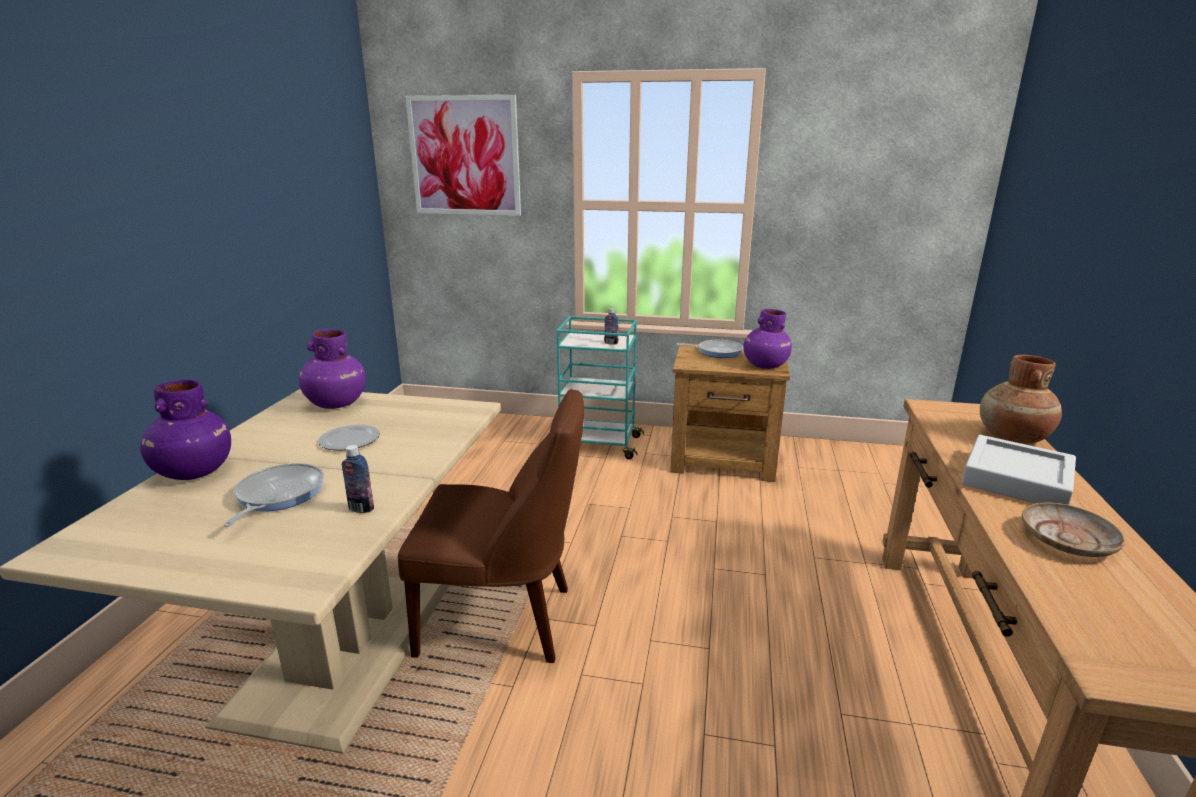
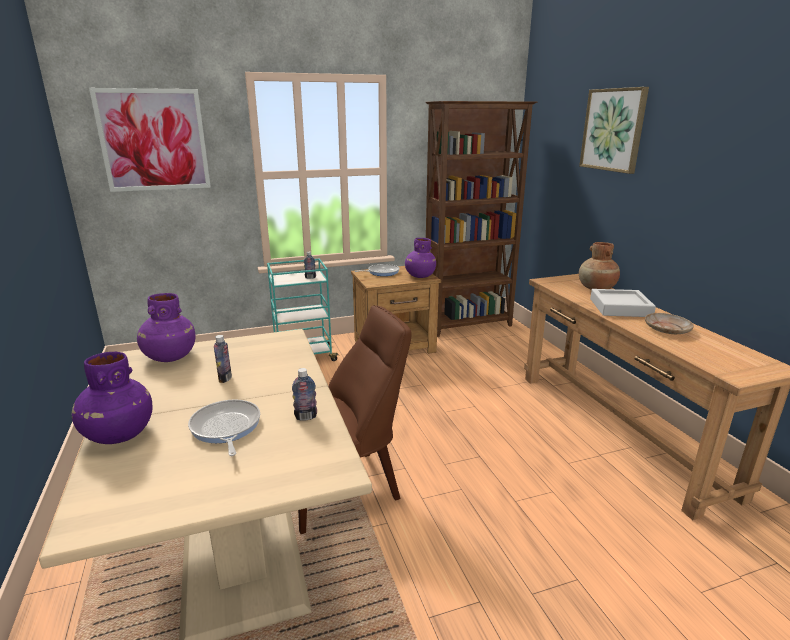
camera: 30 degrees left, 0 degrees up
(349, 440) = (225, 378): plate -> bottle
(859, 455) = (468, 325): none -> brown bookcase
(1120, 153) = (613, 130): none -> picture

